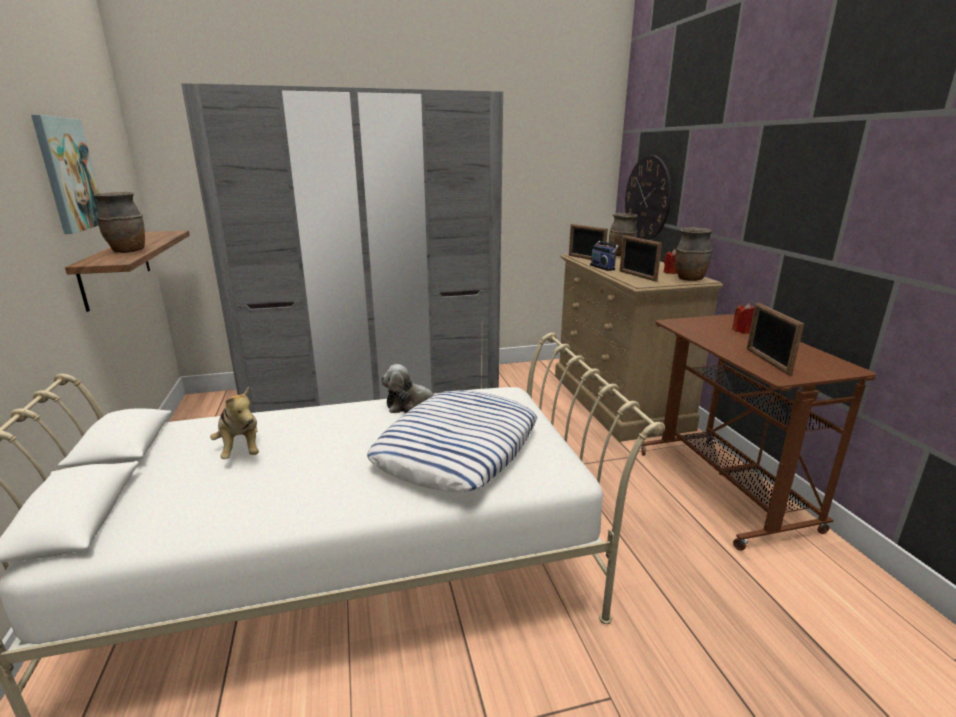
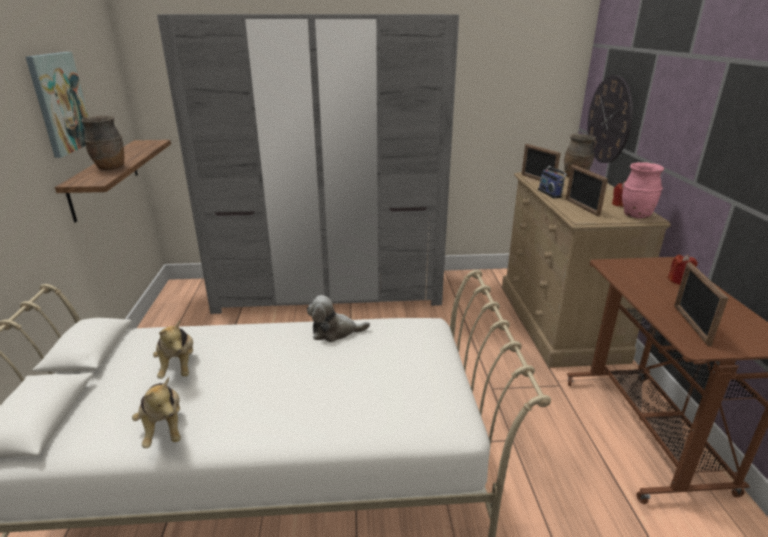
camera: 10 degrees right, 5 degrees up
(241, 507) = (164, 428): none -> plush toy
(458, 449) = (362, 387): pillow -> none
(689, 279) = (636, 216): brown vase -> pink vase

